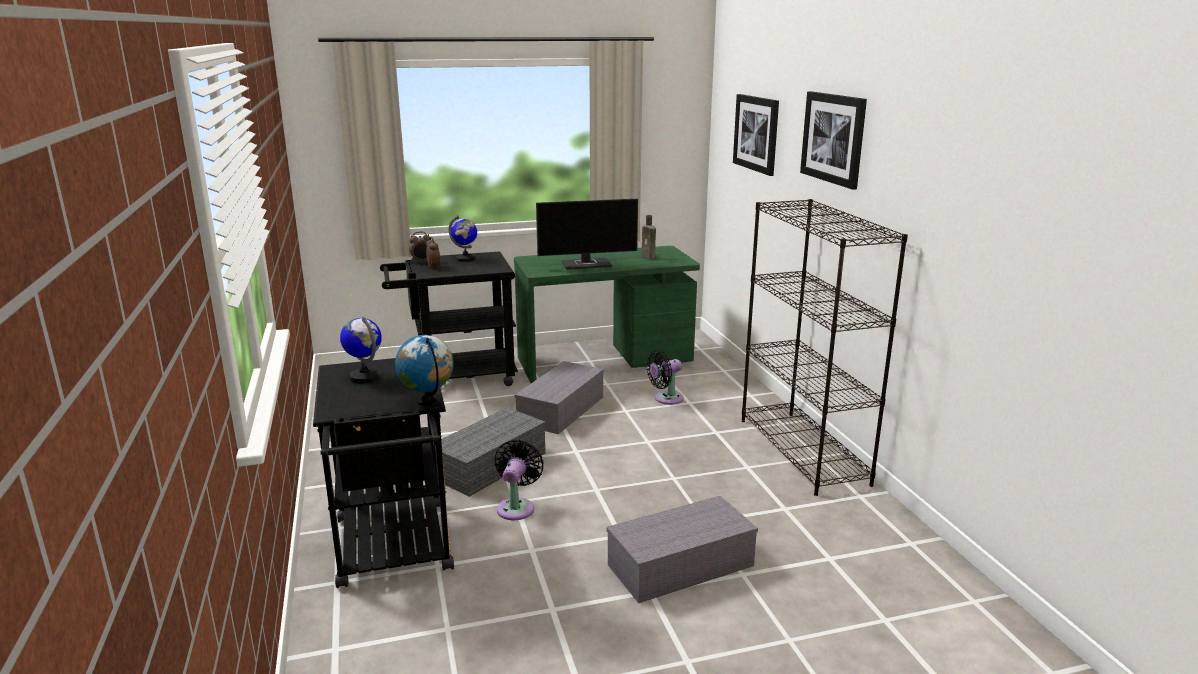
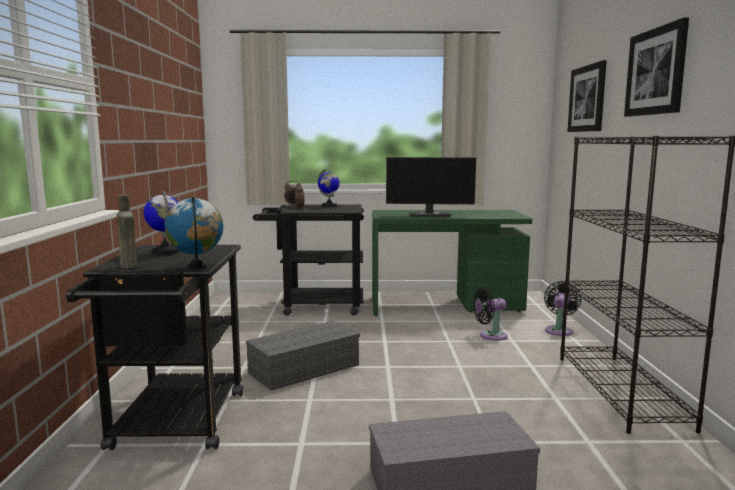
camera: 15 degrees right, 10 degrees down
(517, 507) = (308, 404): black fan -> black fan (559, 330)
(561, 411) = (390, 336): grey storage box -> none
(649, 257) = (487, 214): brown bottle -> brown bottle (129, 266)

